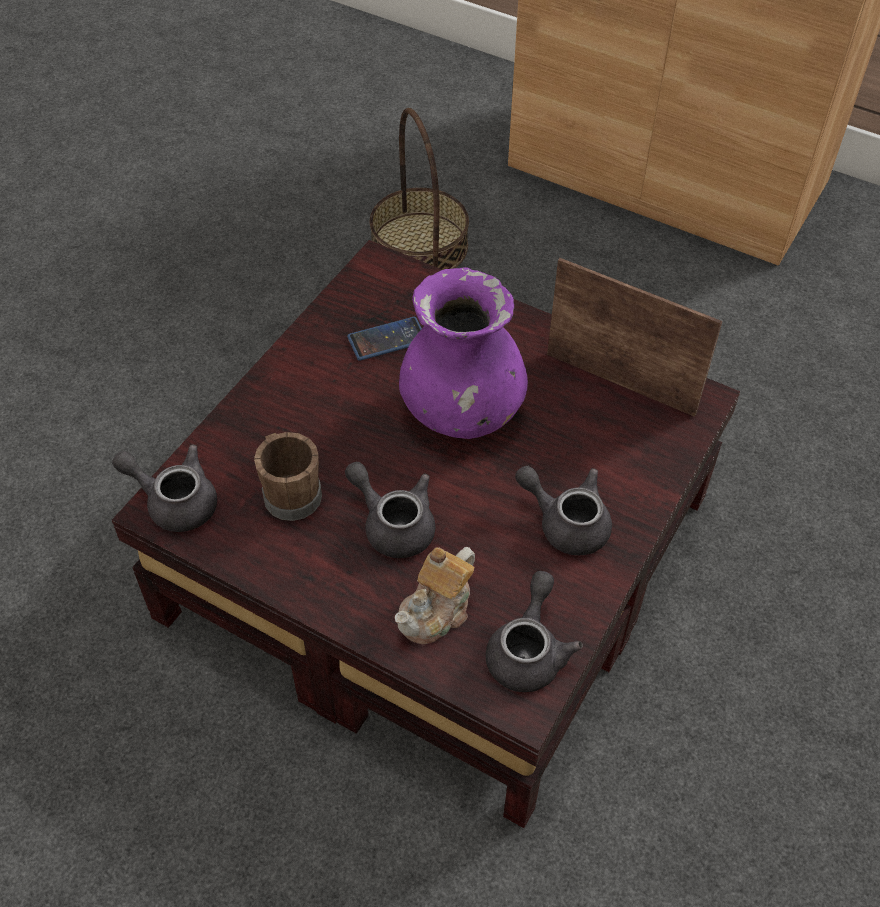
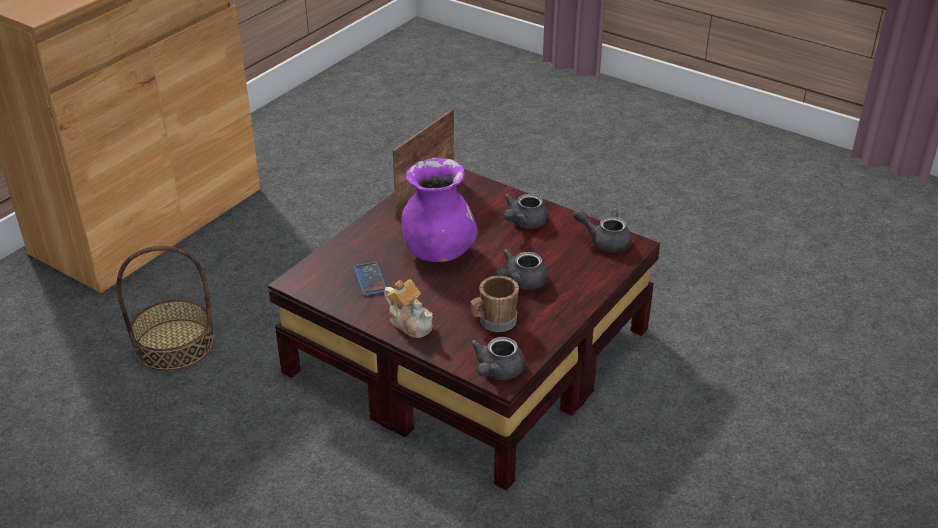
camera: 85 degrees left, 15 degrees down
(437, 611) = (581, 269): teapot -> teapot (410, 323)

